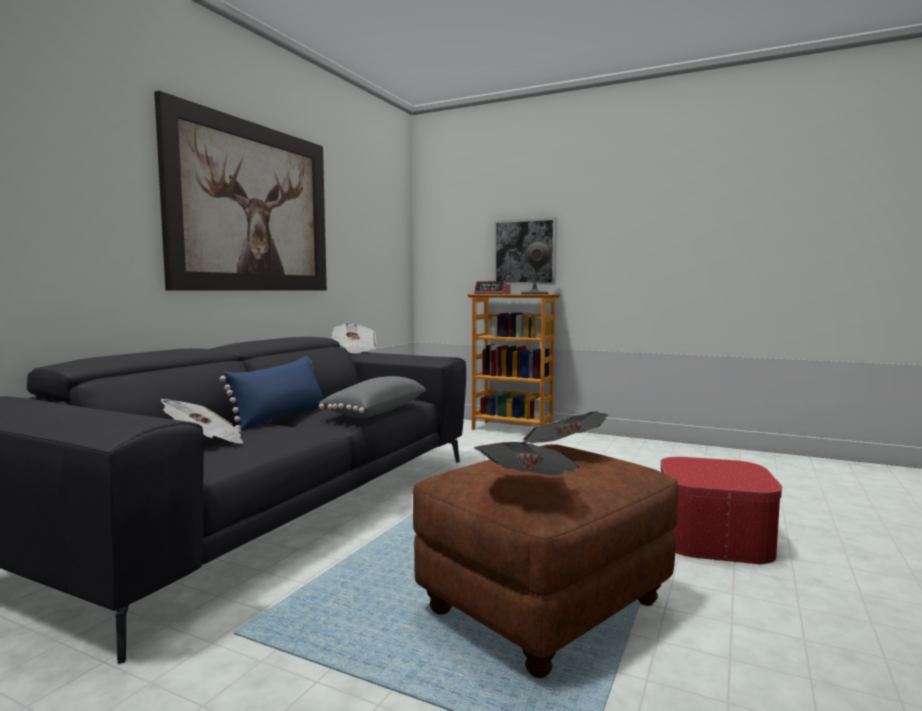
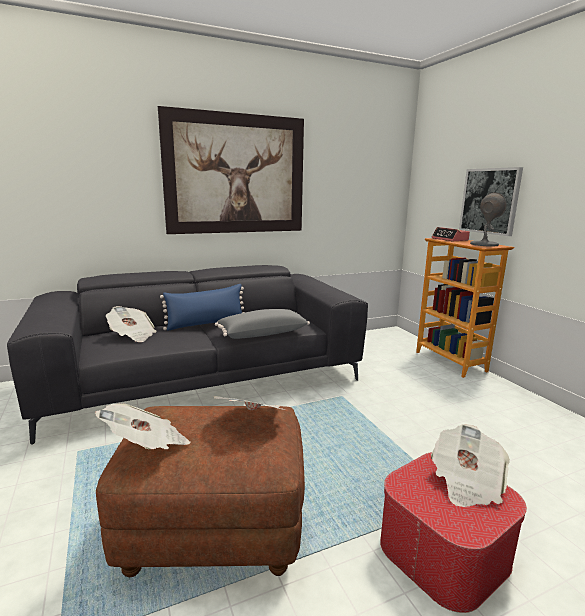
camera: 40 degrees right, 10 degrees up
(354, 351) = (308, 278): newspaper -> newspaper (466, 482)

